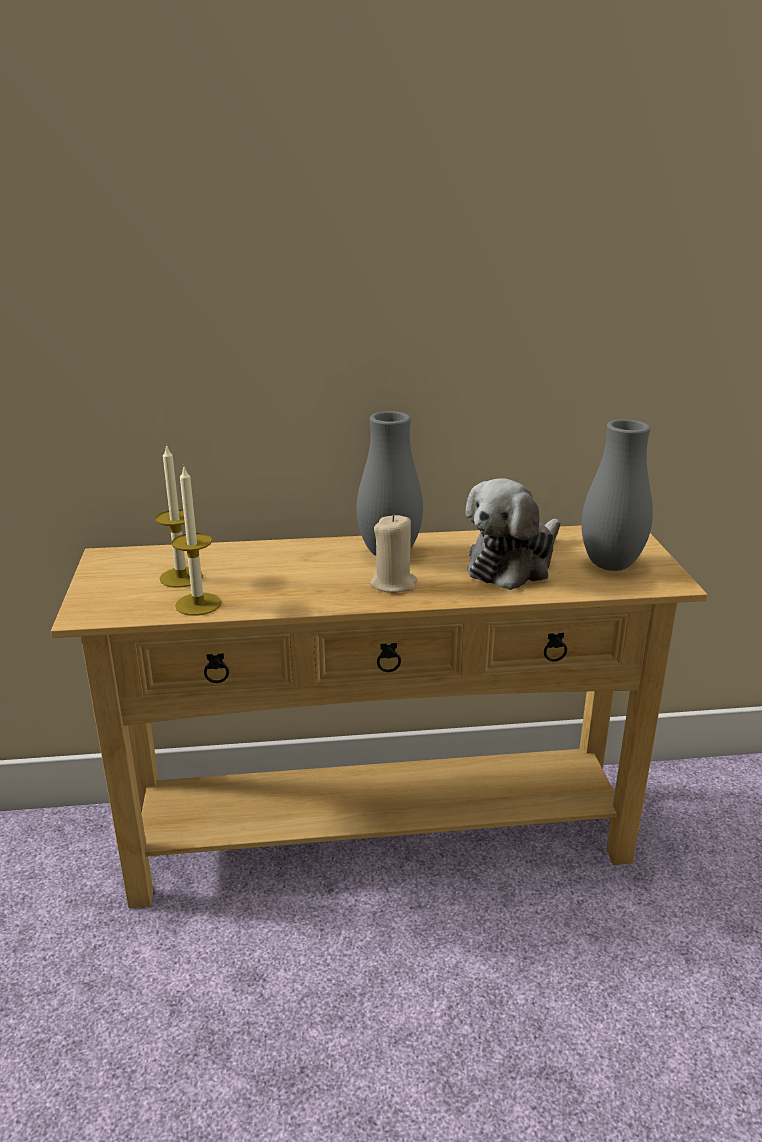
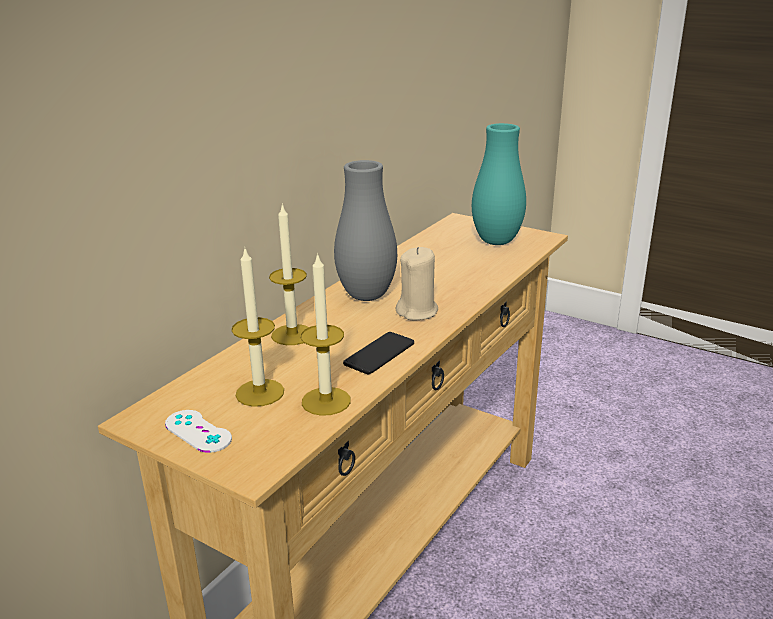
camera: 50 degrees left, 0 degrees up
(109, 579) = (198, 431): none -> white game controller
(280, 554) = (292, 335): none -> candle
(296, 596) = (379, 354): none -> phone
(513, 564) = (450, 265): plush toy -> none
(610, 565) = (496, 241): grey vase -> turquoise vase

